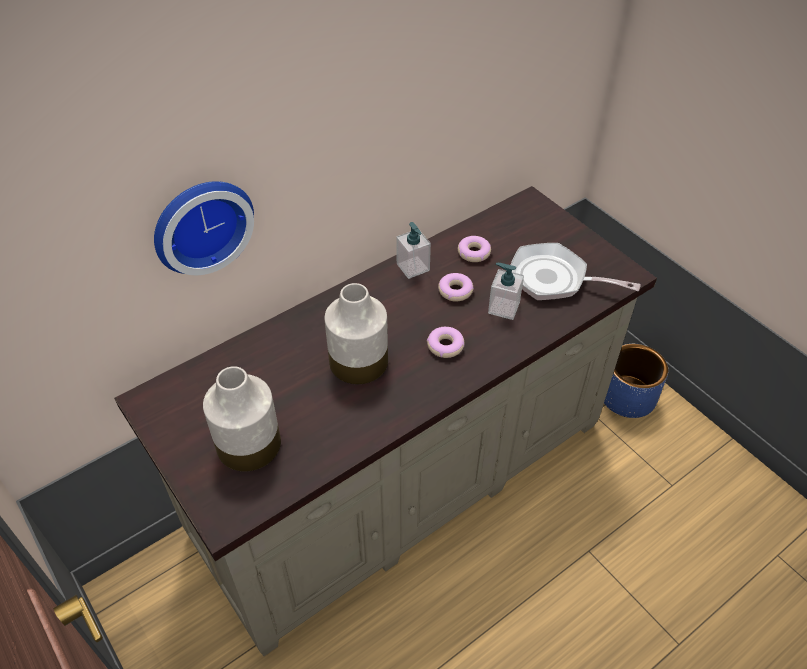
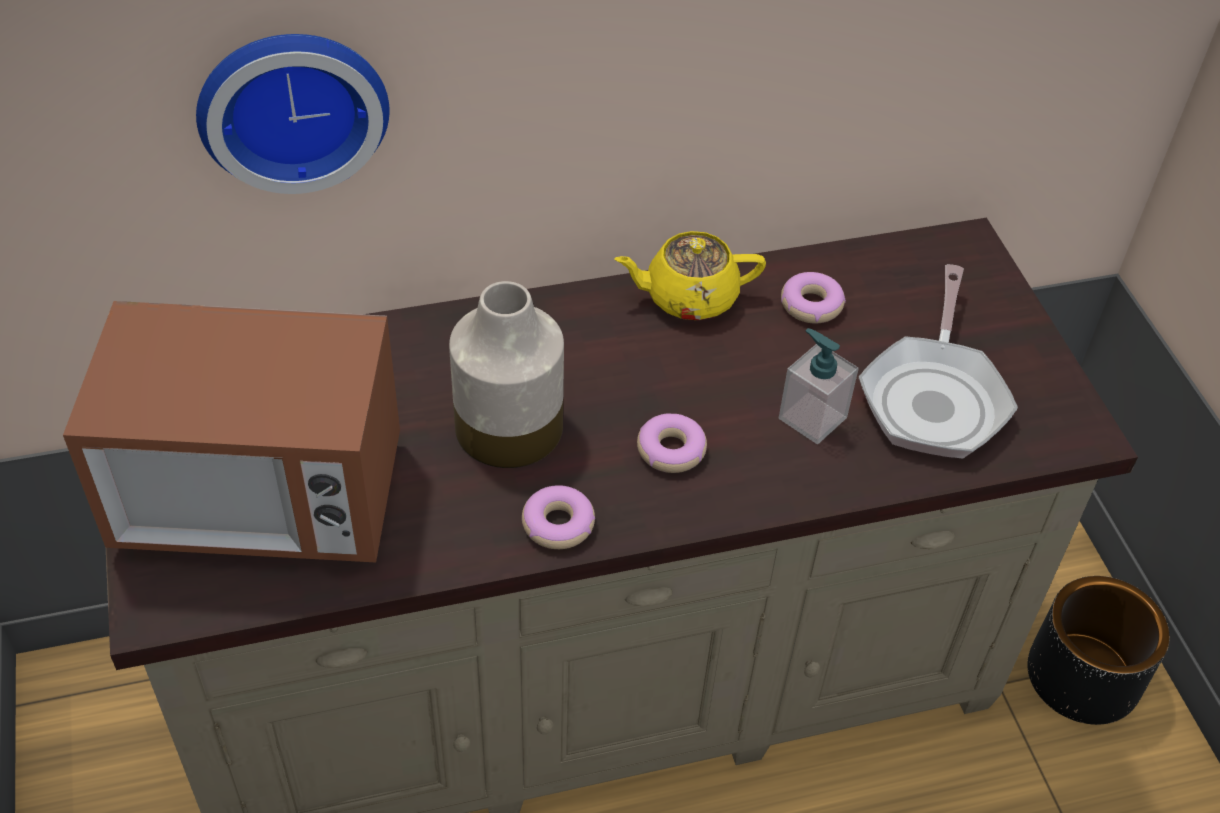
camera: 20 degrees right, 0 degrees up
(249, 443) = (260, 499): beige vase -> microwave
(413, 267) = (689, 297): soap dispenser -> yellow teapot
(455, 291) = (741, 361): donut -> donut (558, 524)
(554, 279) = (934, 397): frying pan -> frying pan turned 120 degrees counterclockwise
(628, 396) = (1083, 677): blue planter -> black planter

